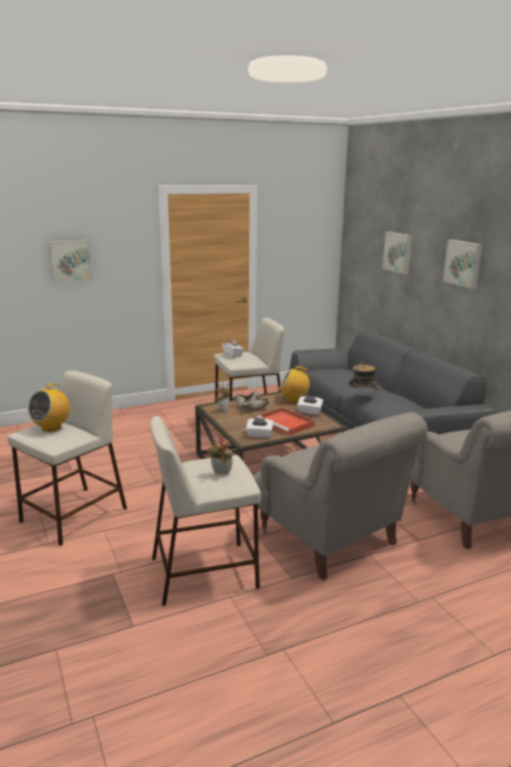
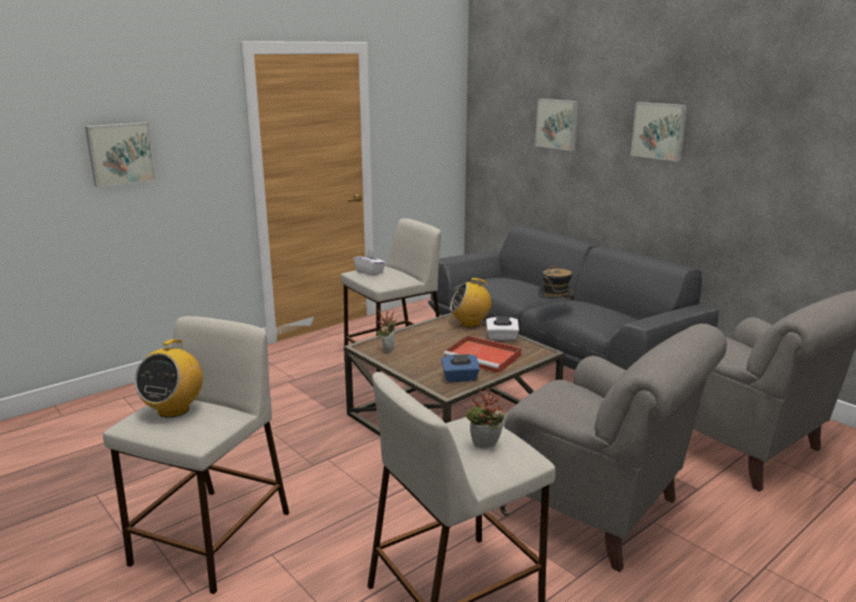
camera: 15 degrees left, 0 degrees up
(251, 407) = (422, 340): beige bowl -> none
(259, 435) = (460, 378): white tissue box -> blue tissue box

